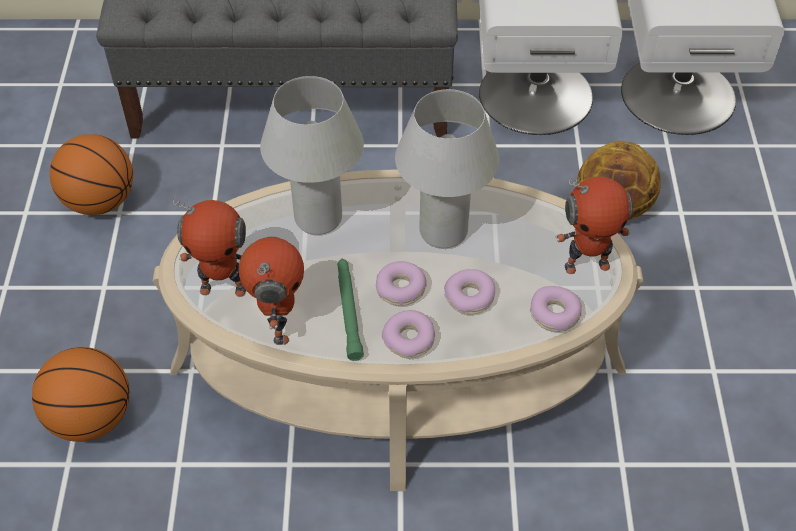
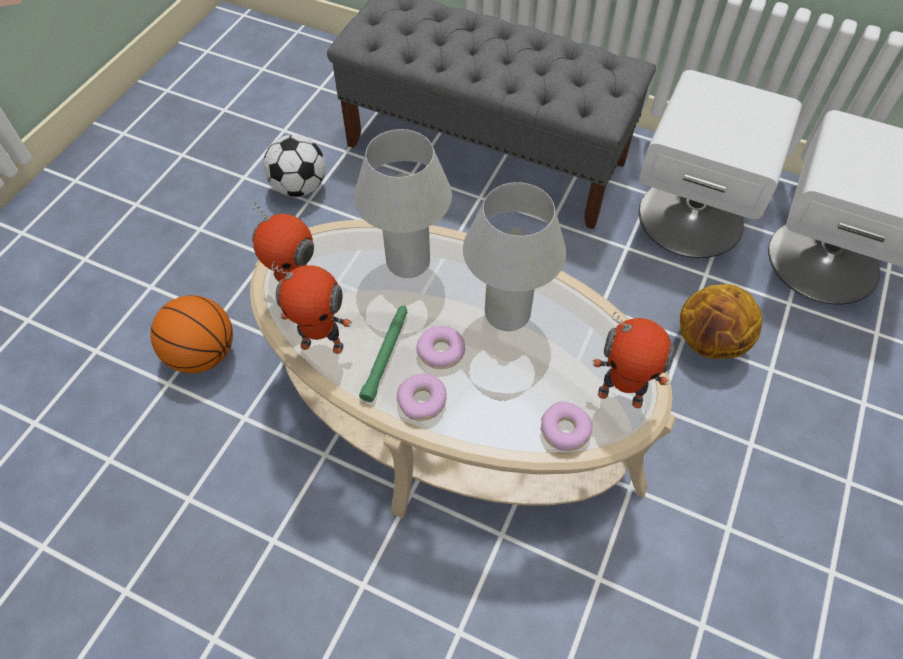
camera: 25 degrees right, 5 degrees up
(100, 201) = (299, 187): basketball -> football
(278, 325) = (322, 343): toy robot -> toy robot turned 75 degrees clockwise
(470, 297) = (497, 383): donut -> none

